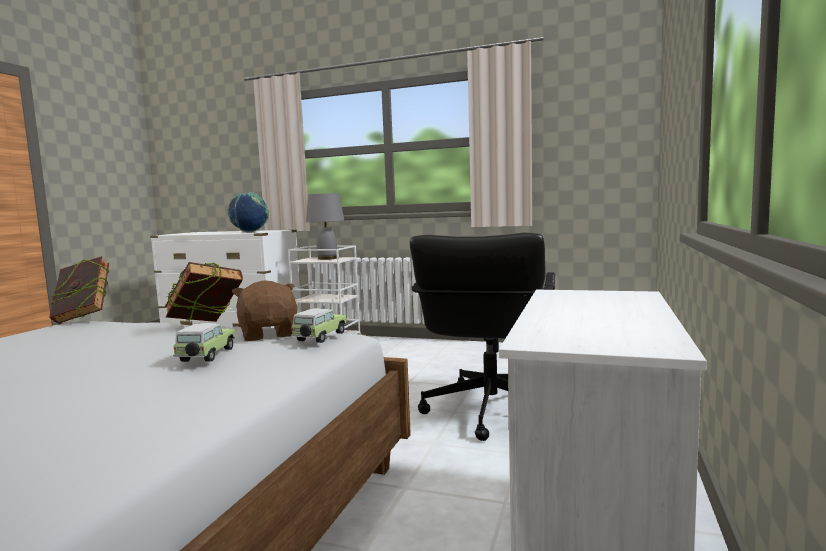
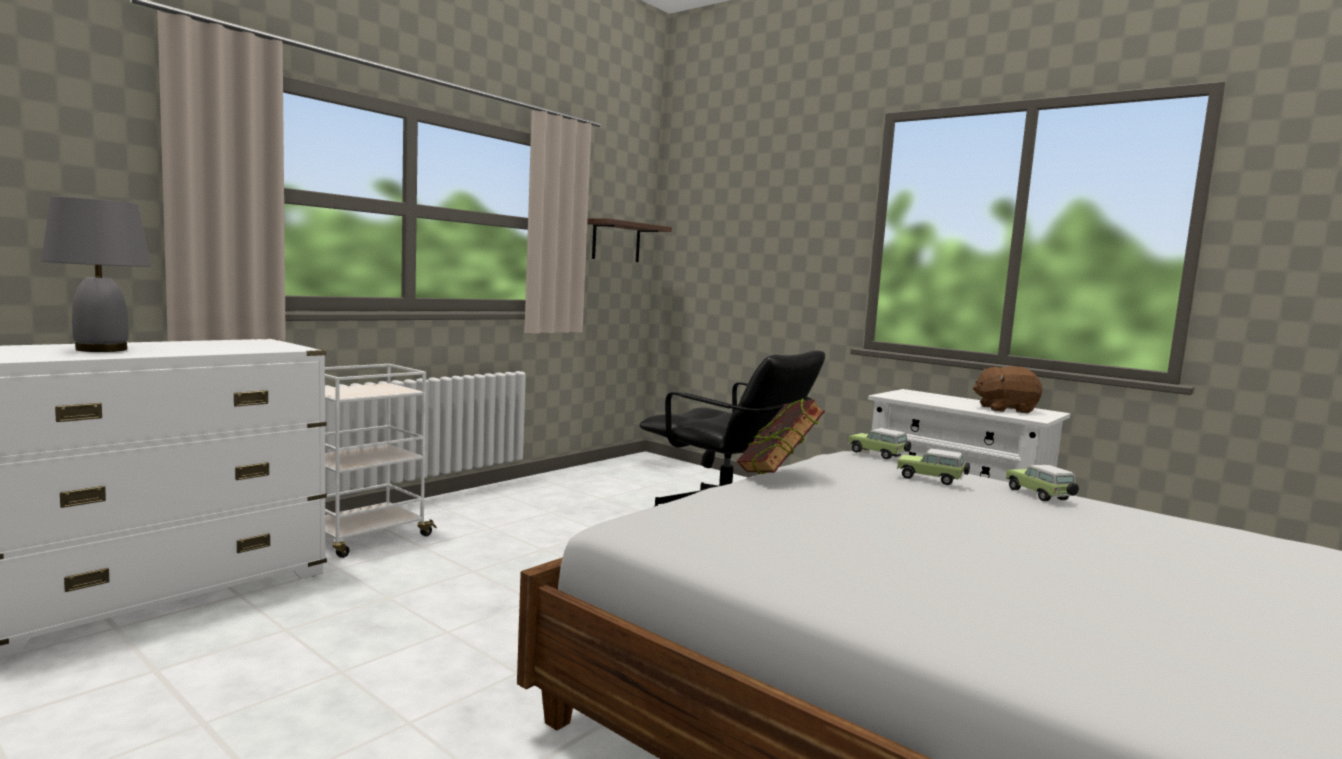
camera: 70 degrees left, 0 degrees up
(84, 318) = (617, 518): book -> none
(173, 401) = (1040, 495): none -> toy car
(250, 232) = (257, 348): globe -> none
(269, 334) = (839, 464): brown plush toy -> brown plush toy (1005, 409)
(327, 258) = (367, 389): grey table lamp -> grey table lamp (100, 349)
(591, 139) = (616, 241): none -> shelf

